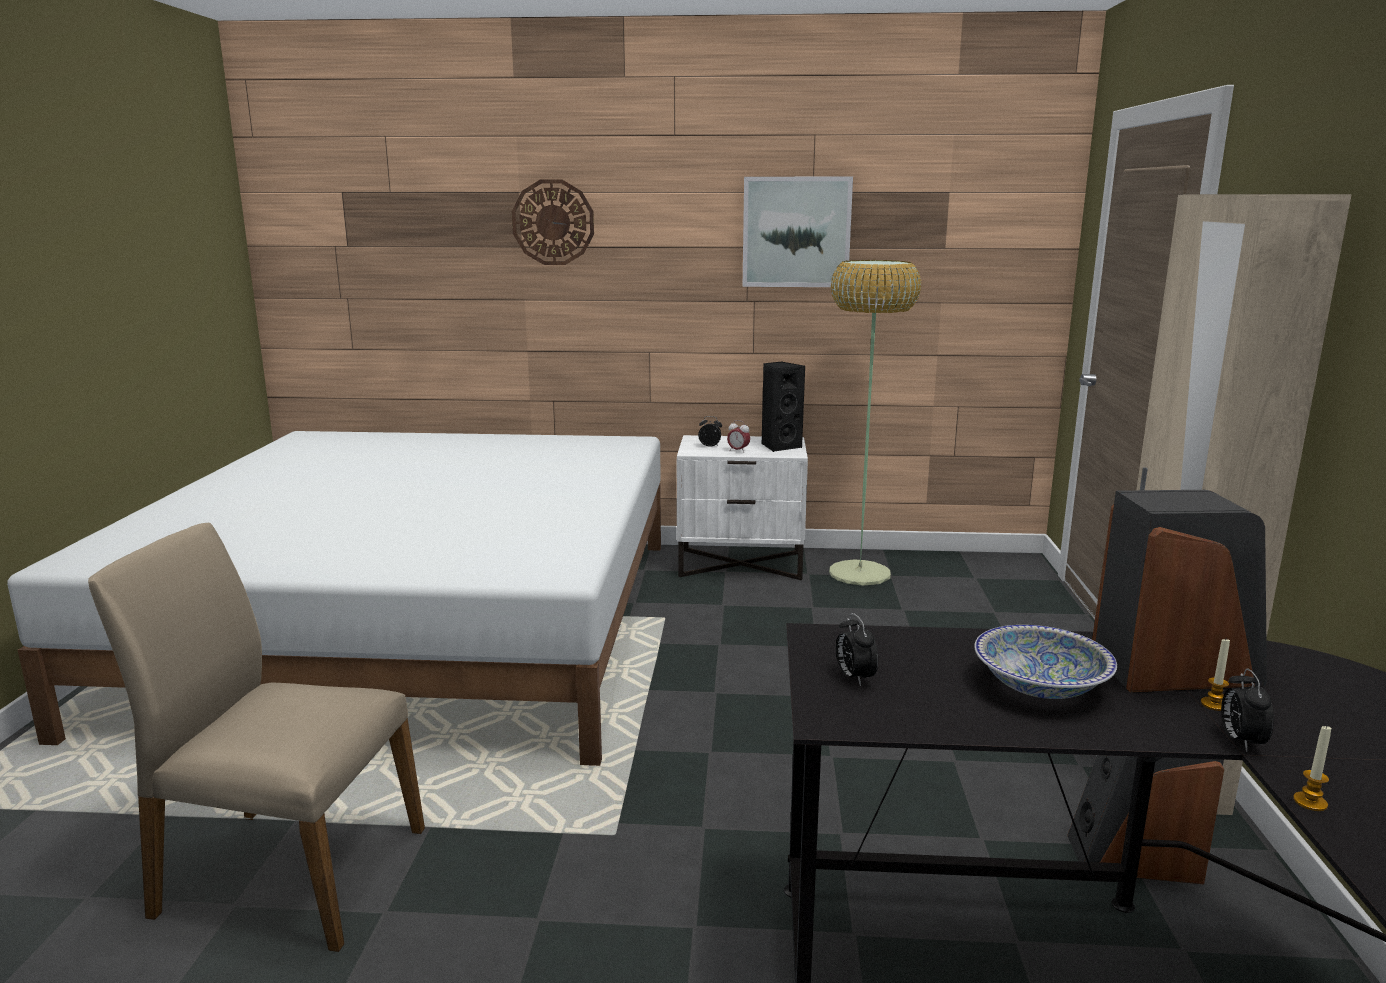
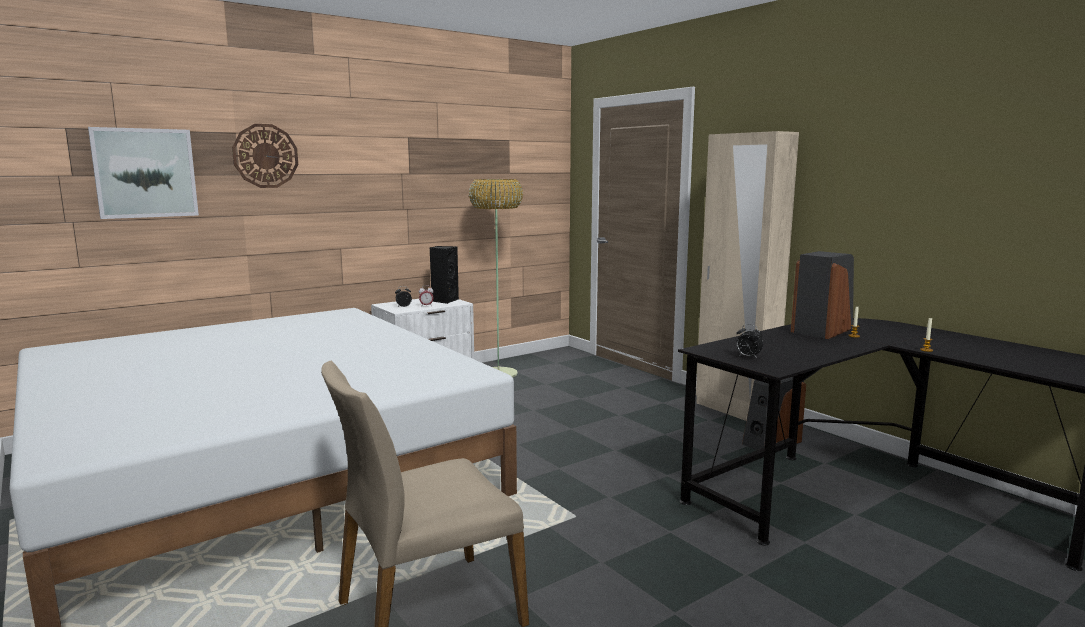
camera: 40 degrees left, 5 degrees down
(796, 232) = (431, 163): picture -> picture (145, 173)
(1041, 686) = (803, 344): bowl -> none
(1240, 741) = (881, 342): alarm clock -> none

